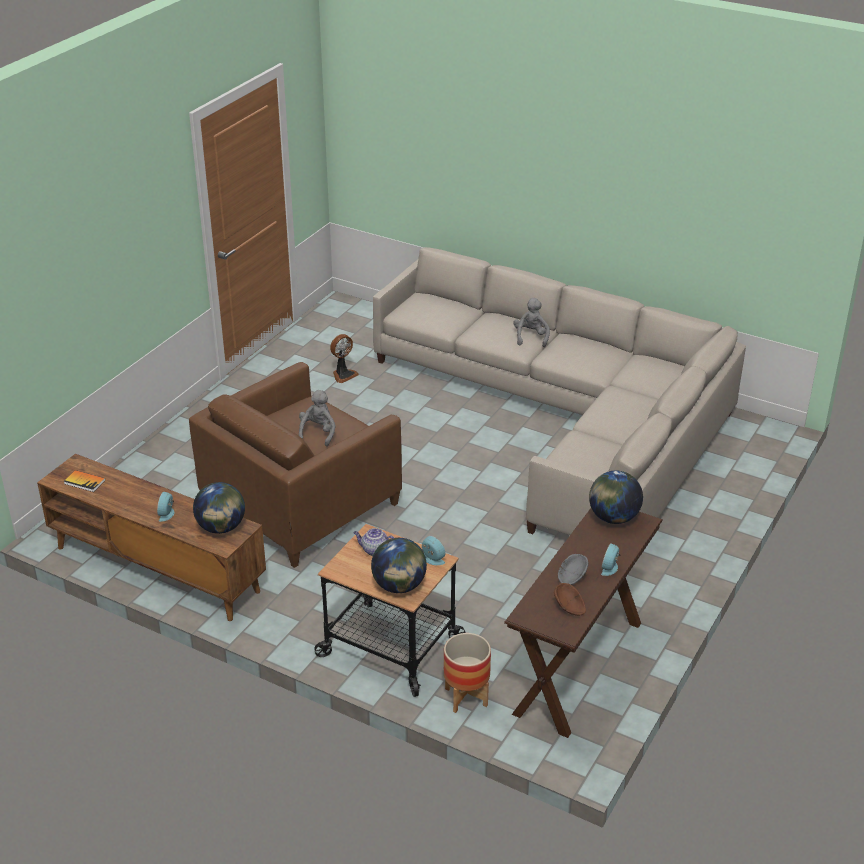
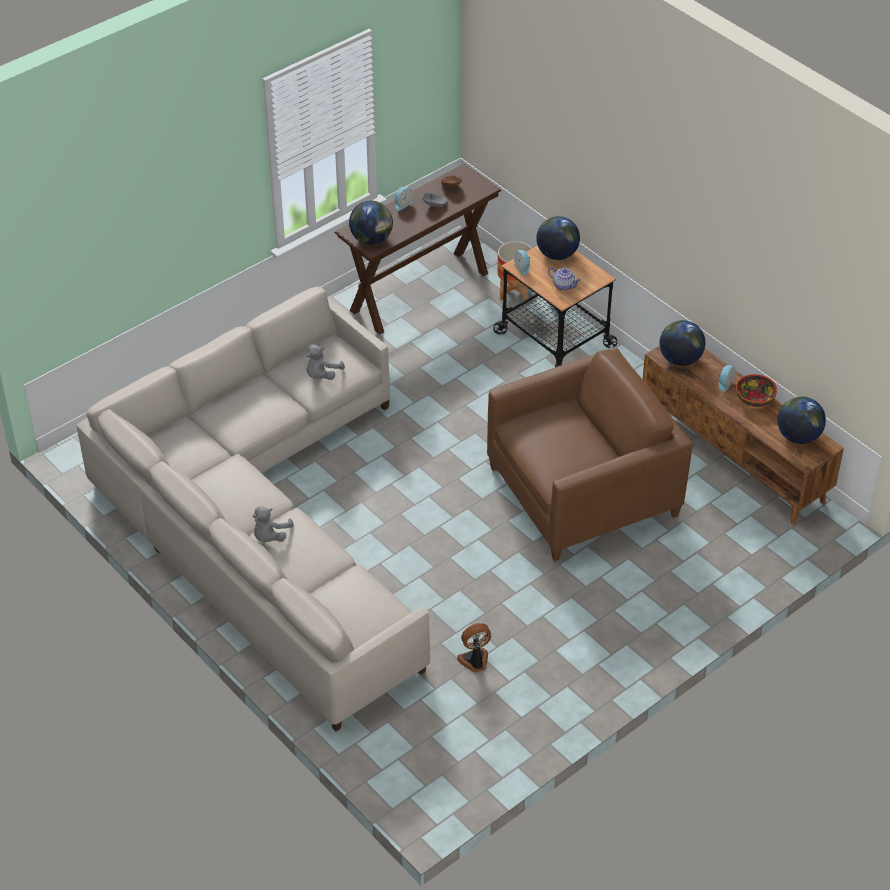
camera: 160 degrees left, 10 degrees up
(84, 482) = (798, 436): book -> globe
(133, 506) = (755, 398): none -> bowl
(318, 433) = (564, 437): grey plush toy -> grey plush toy (322, 375)

